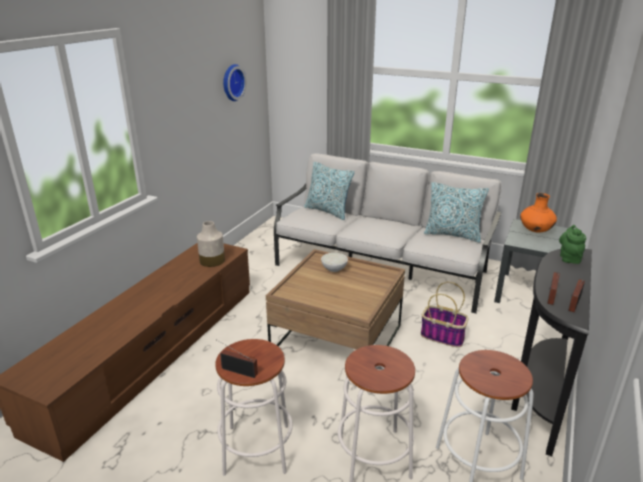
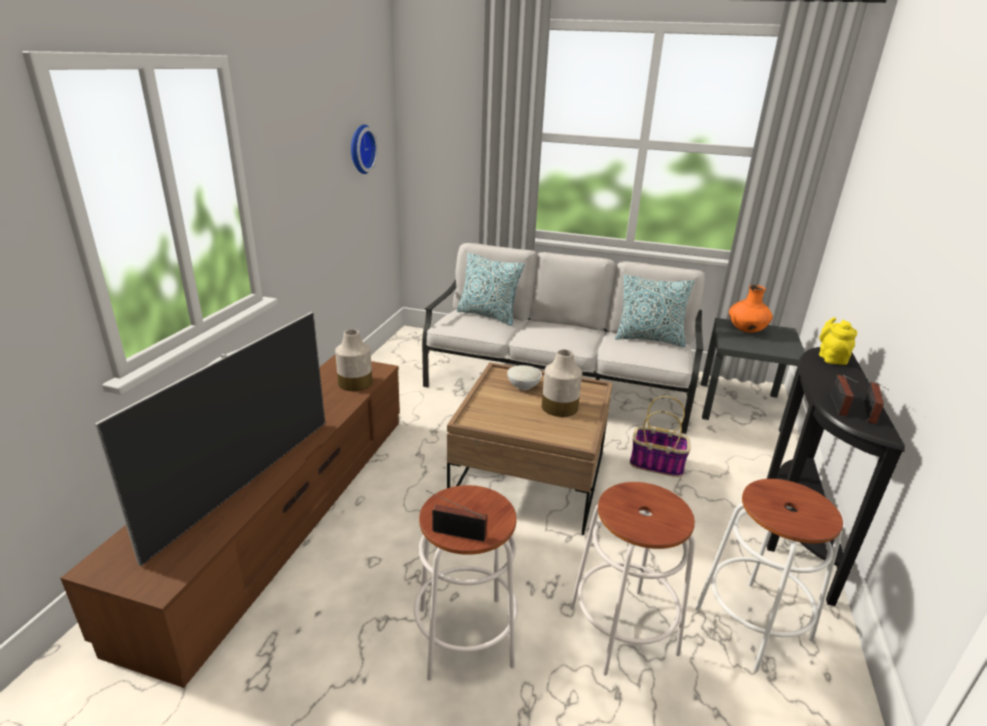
camera: 10 degrees left, 0 degrees up
(118, 328) = (246, 483): none -> television
(355, 286) = (559, 407): none -> beige vase
(569, 258) = (831, 358): green teapot -> yellow teapot

